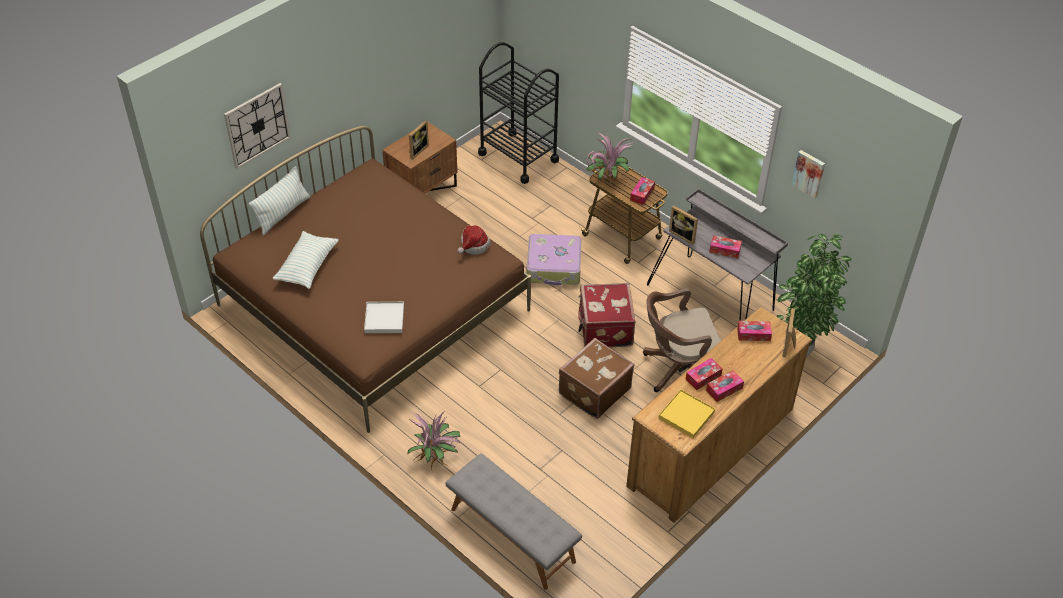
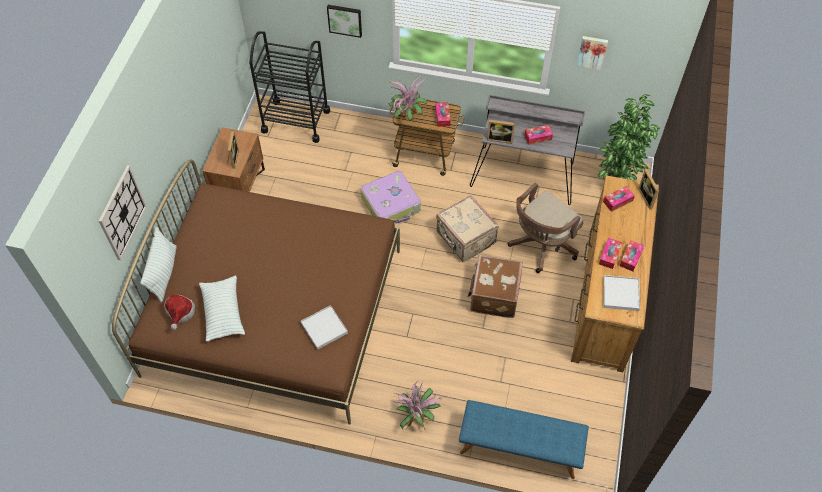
camera: 30 degrees left, 10 degrees up
(473, 246) = (347, 225): hat -> hat (180, 313)
(511, 535) = (519, 449): grey bench -> blue bench
(585, 57) = (345, 19): none -> picture
(604, 328) = (465, 239): red suitcase -> beige suitcase
(686, 415) = (620, 294): yellow tray -> white tray

